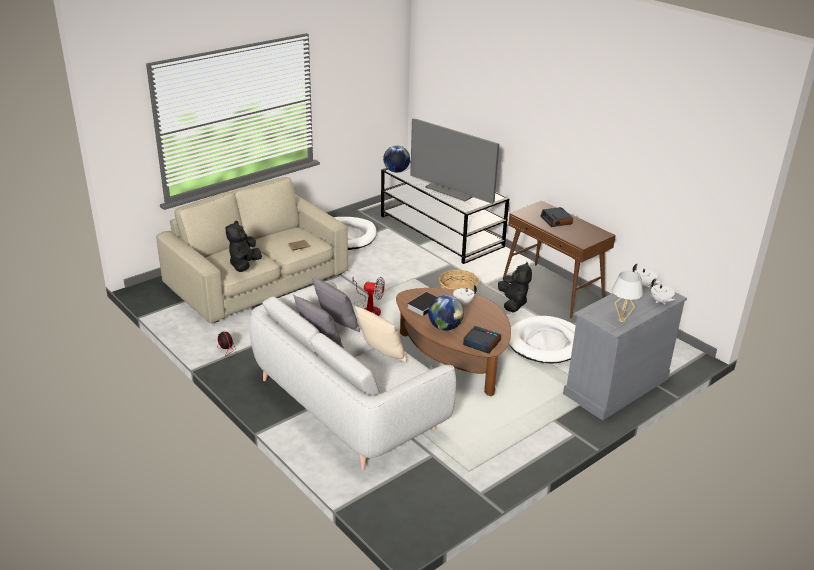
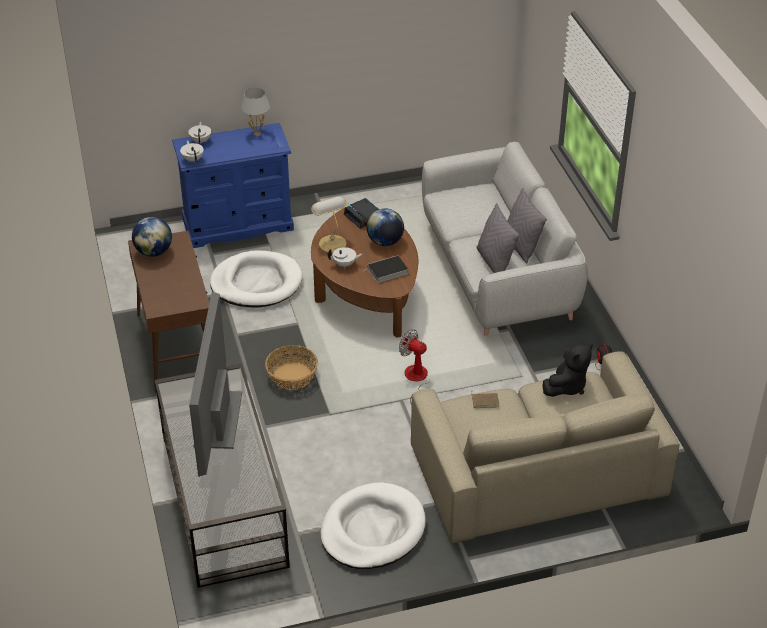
camera: 155 degrees left, 10 degrees up
(381, 354) = (468, 221): beige pillow -> none
(396, 171) = (265, 495): globe -> globe (154, 252)
(452, 190) = (217, 420): television -> television turned 150 degrees counterclockwise
(488, 316) = (331, 243): none -> table lamp
(513, 303) = (242, 341): black plush toy -> none
(556, 221) = (168, 278): alarm clock -> none
(615, 386) = (238, 225): grey dresser -> blue dresser

